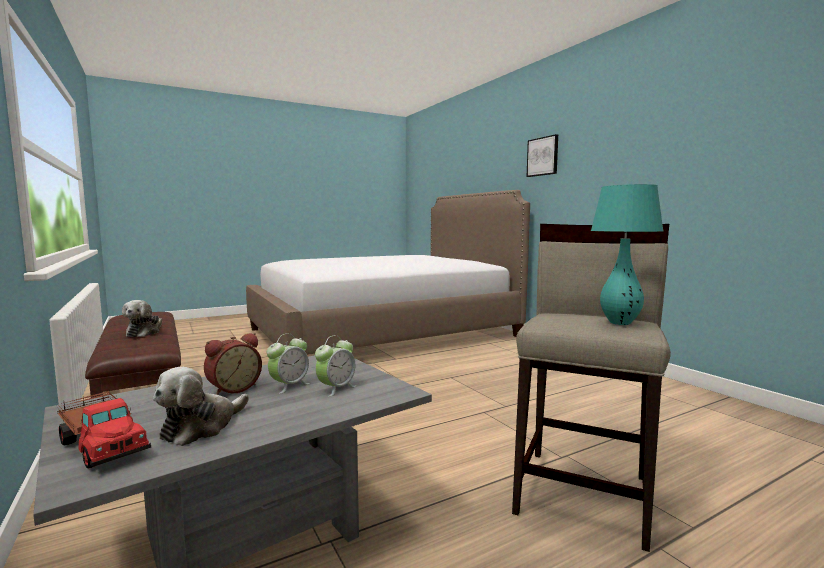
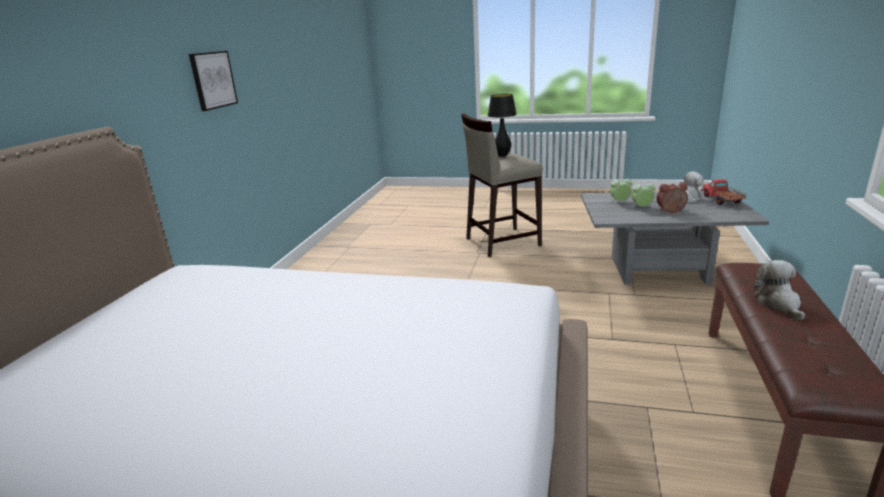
camera: 135 degrees left, 15 degrees up
(144, 332) = (778, 304): plush toy -> plush toy turned 45 degrees counterclockwise
(543, 156) = (108, 61): picture -> picture (212, 80)
(620, 323) = (502, 155): turquoise table lamp -> black table lamp

